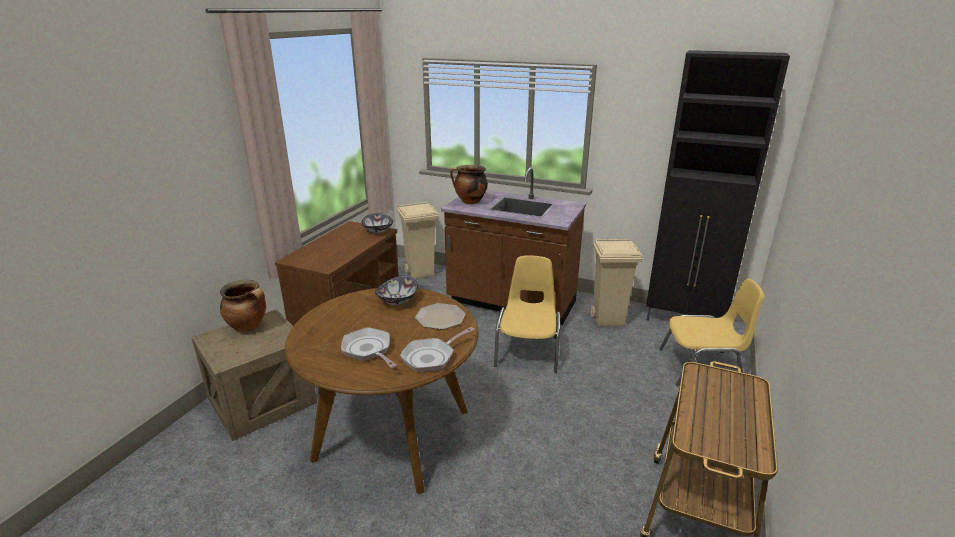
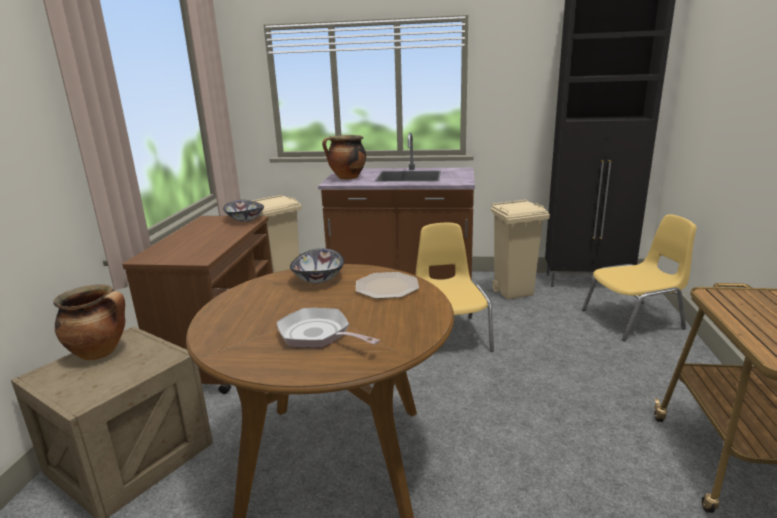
camera: 15 degrees left, 5 degrees down
(431, 357) = (410, 328): frying pan -> none

